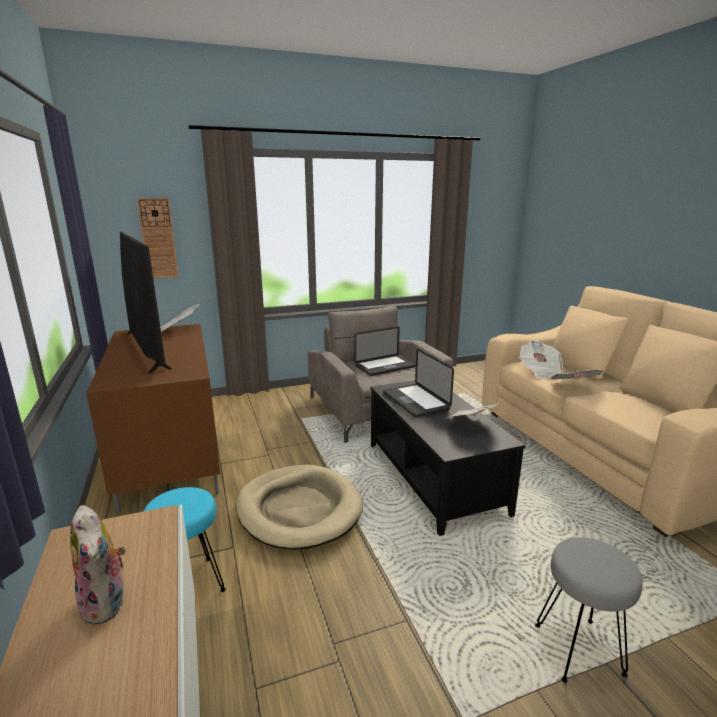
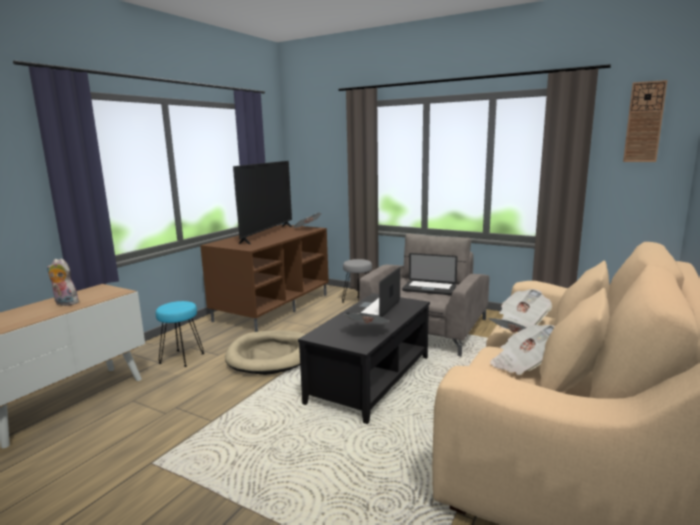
camera: 50 degrees right, 5 degrees down
(107, 603) = (64, 303): plush toy -> plush toy turned 90 degrees clockwise
(158, 238) = (322, 167): wall clock -> wall clock (644, 122)
(578, 651) = (242, 491): grey stool -> grey stool (358, 302)
(634, 400) = (524, 365): none -> newspaper

